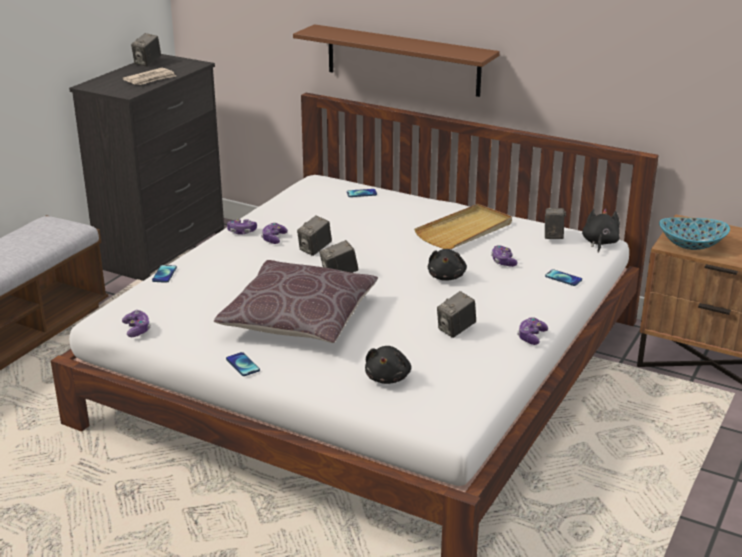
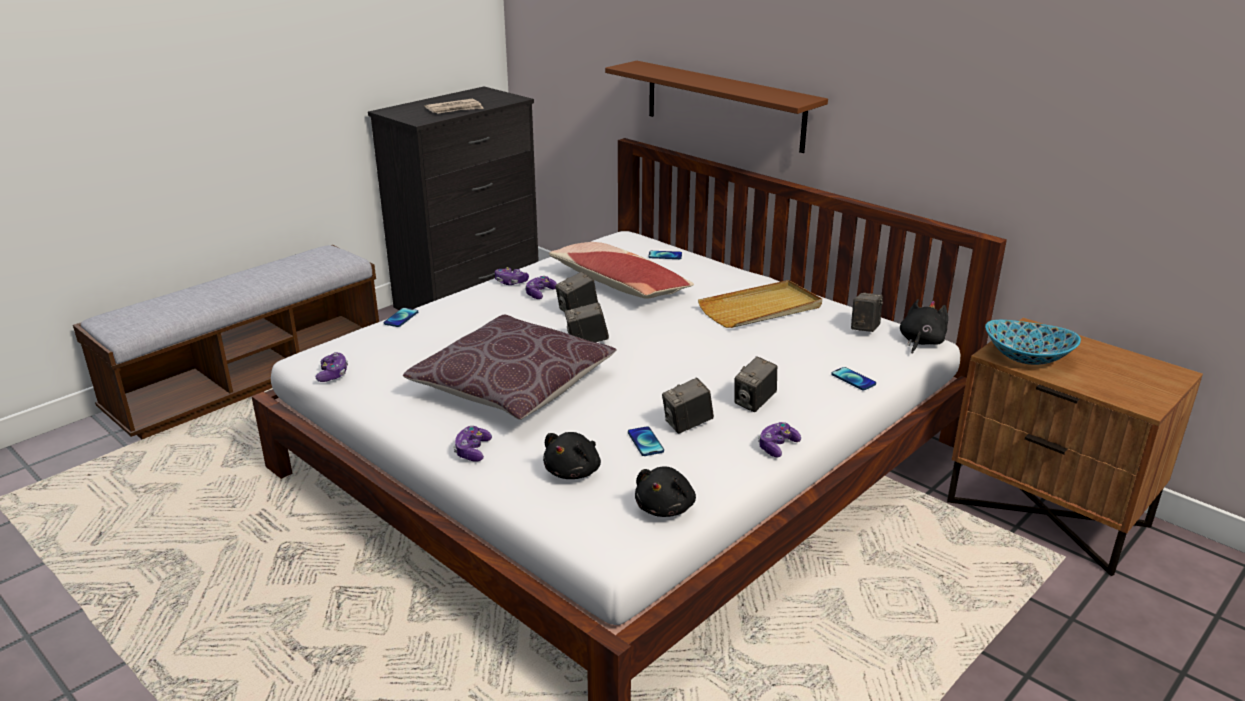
camera: 15 degrees right, 0 degrees up
(147, 63) = (465, 94): camera -> camera (754, 403)
(242, 365) = (418, 431): phone -> phone (645, 442)
(336, 223) = (618, 284): none -> pillow
(446, 276) = (711, 359): black plush toy -> black plush toy (666, 507)
(503, 261) = (788, 350): game controller -> game controller (472, 451)

